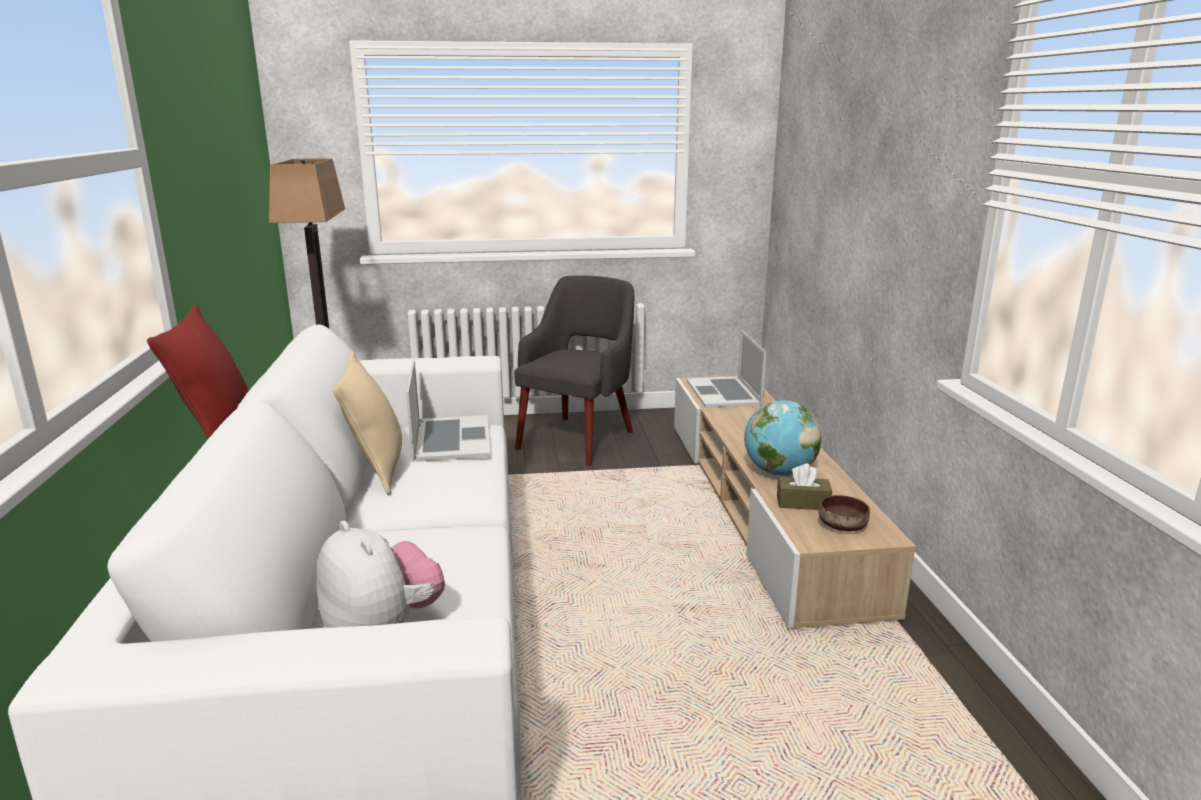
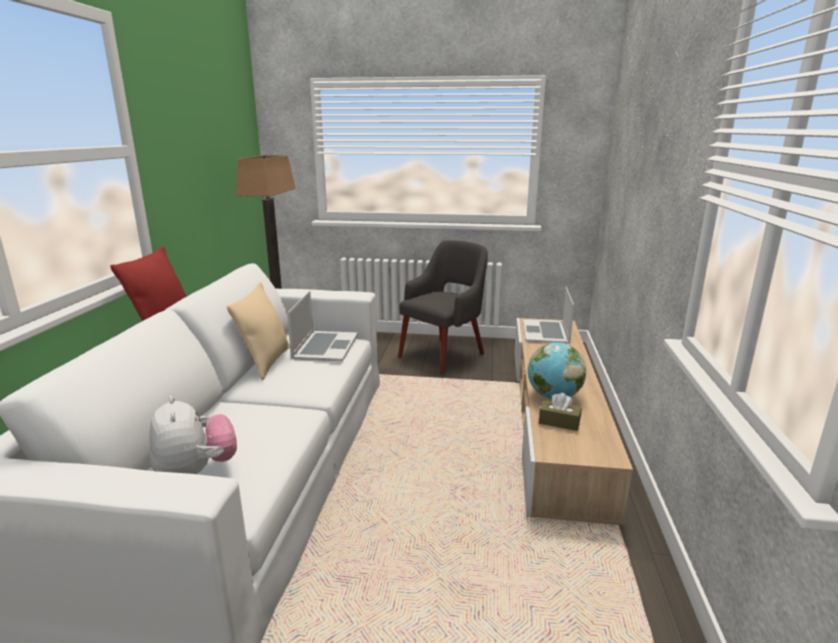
camera: 15 degrees right, 0 degrees up
(843, 526) = (582, 444): brown bowl -> none

